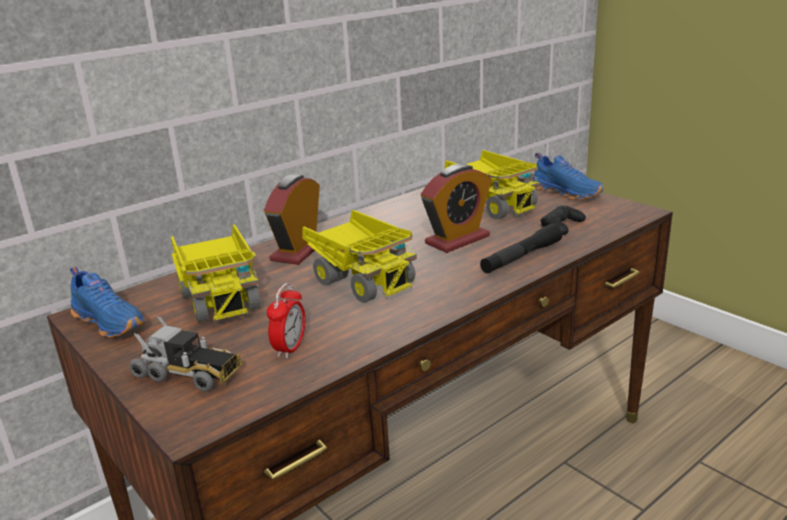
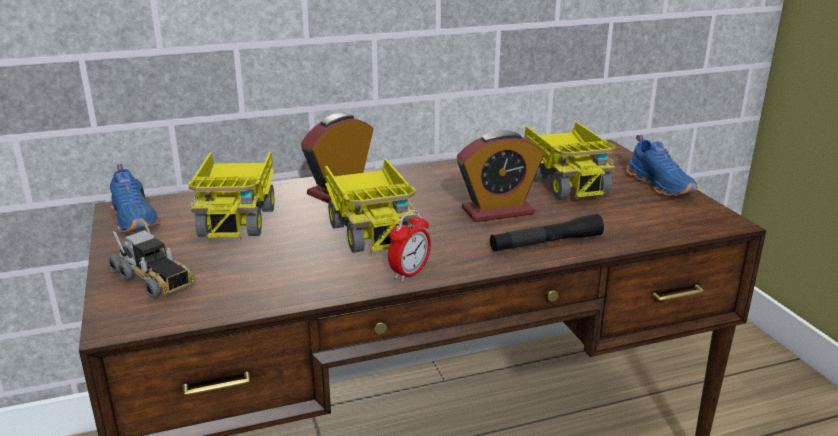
camera: 20 degrees right, 0 degrees up
(290, 348) = (252, 279): alarm clock -> alarm clock (409, 273)
(561, 226) = (621, 219): black game controller -> none

